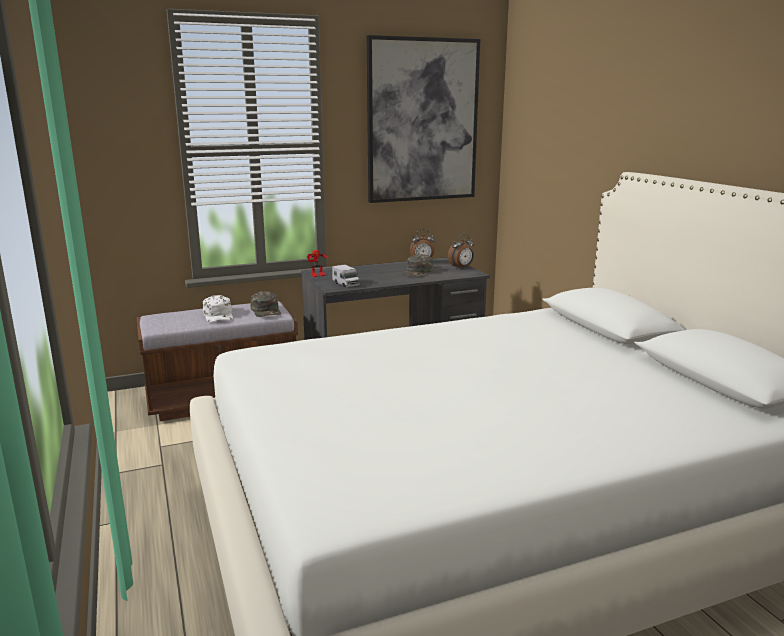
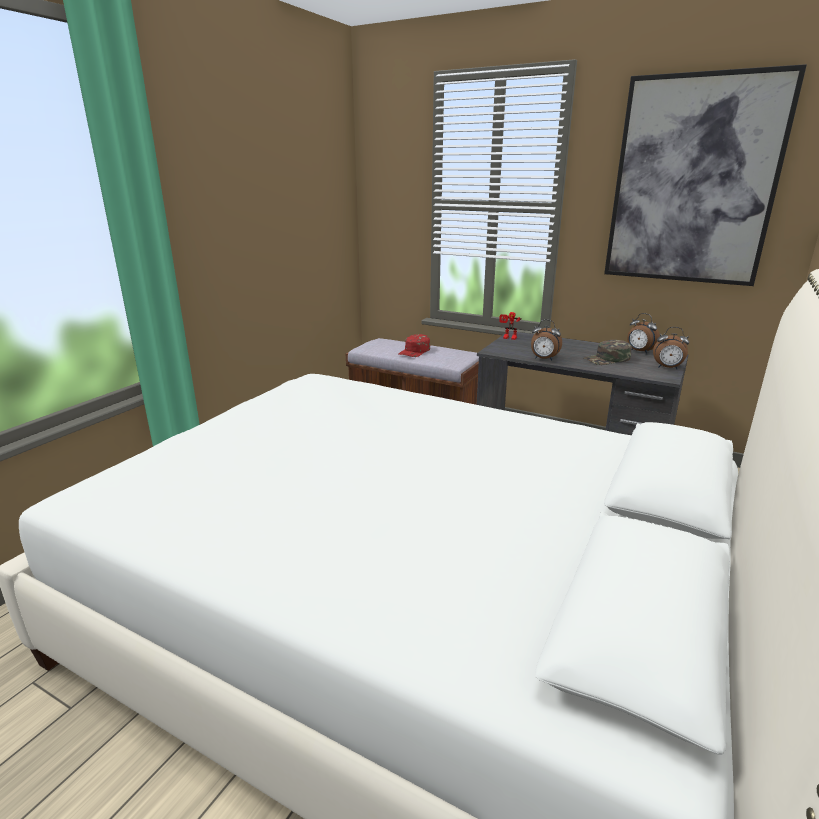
camera: 50 degrees right, 5 degrees up
(219, 315) = (415, 351): white cap -> red cap
(266, 310) = (452, 358): green cap -> none
(346, 284) = (511, 351): toy truck -> none
(381, 283) = (543, 359): none -> alarm clock

